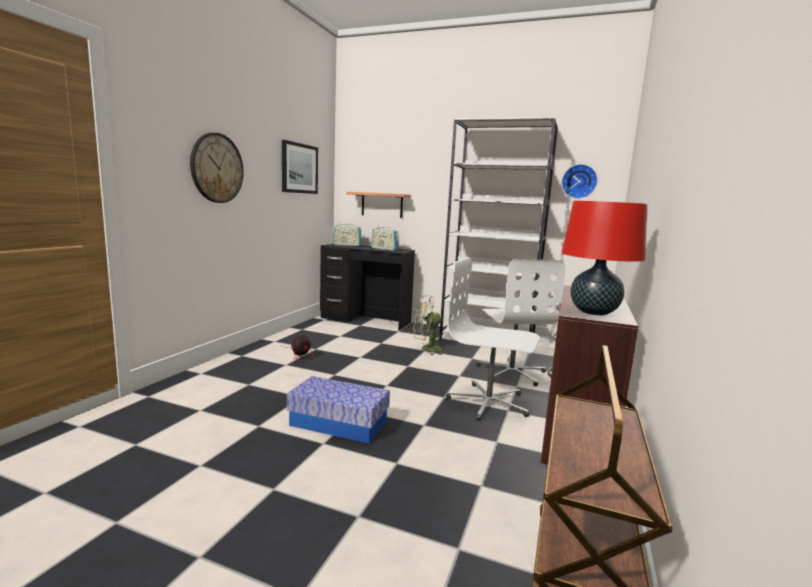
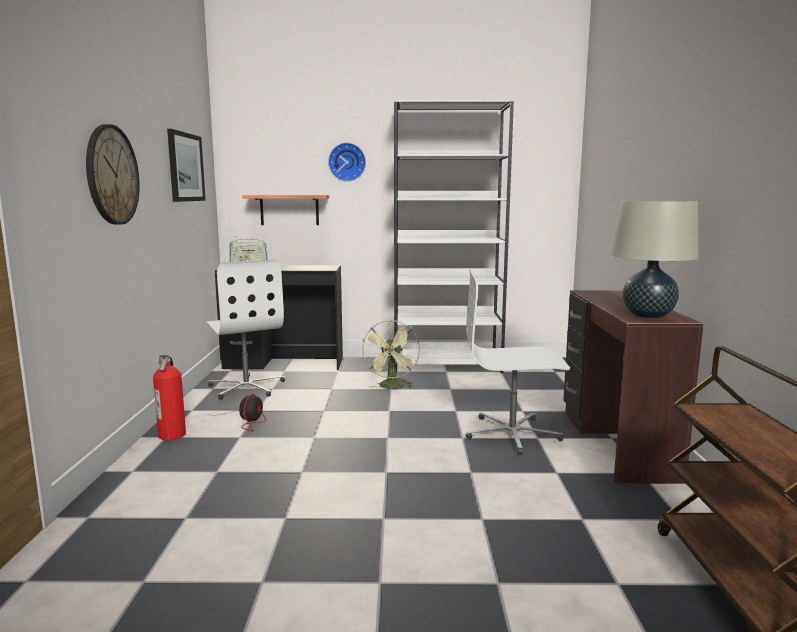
camera: 20 degrees left, 0 degrees up
(247, 355) = (173, 435): none -> fire extinguisher
(338, 423) = (378, 492): storage box -> none
(384, 249) = (305, 268): radio -> none
(426, 349) = (392, 387): green fan -> green fan turned 60 degrees counterclockwise
(511, 372) = (505, 397): white office chair -> white office chair (247, 387)
(579, 181) = (530, 171): wall clock -> wall clock (347, 162)
(593, 312) = (648, 315): red table lamp -> beige table lamp

